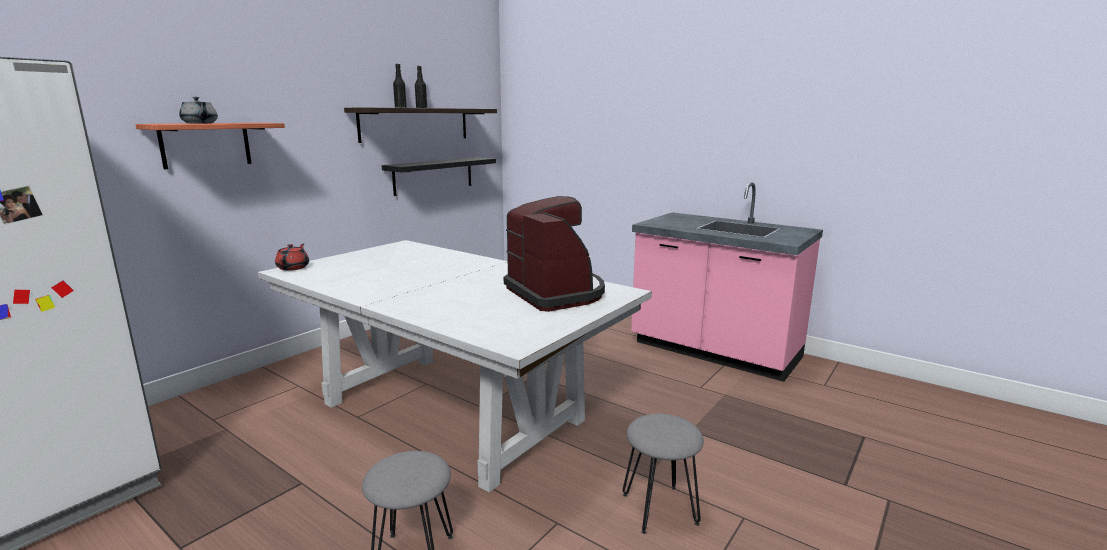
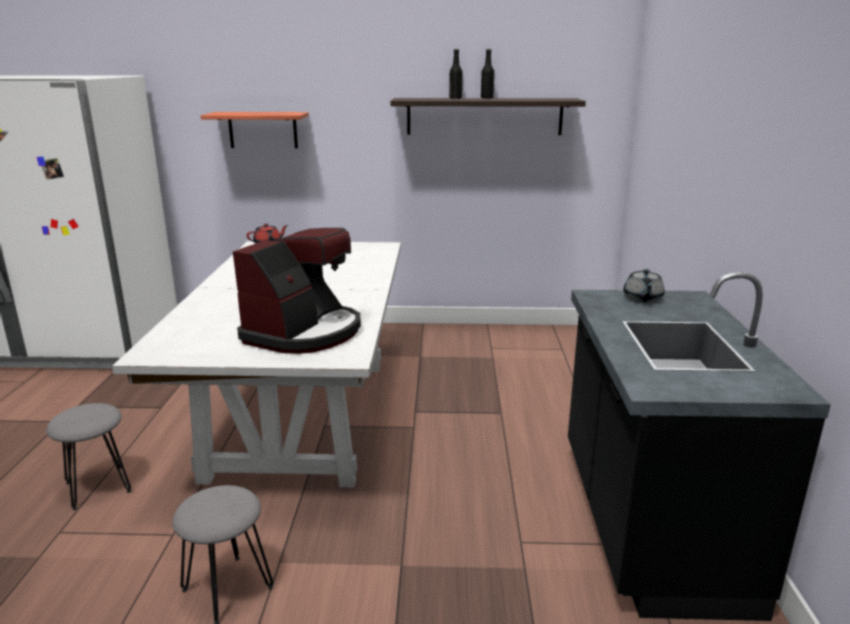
camera: 55 degrees right, 5 degrees up
(200, 123) = (242, 113): grey teapot -> grey teapot (642, 299)
(433, 175) = (504, 177): black shelf -> none
(714, 351) = (647, 523): pink counter -> black counter

